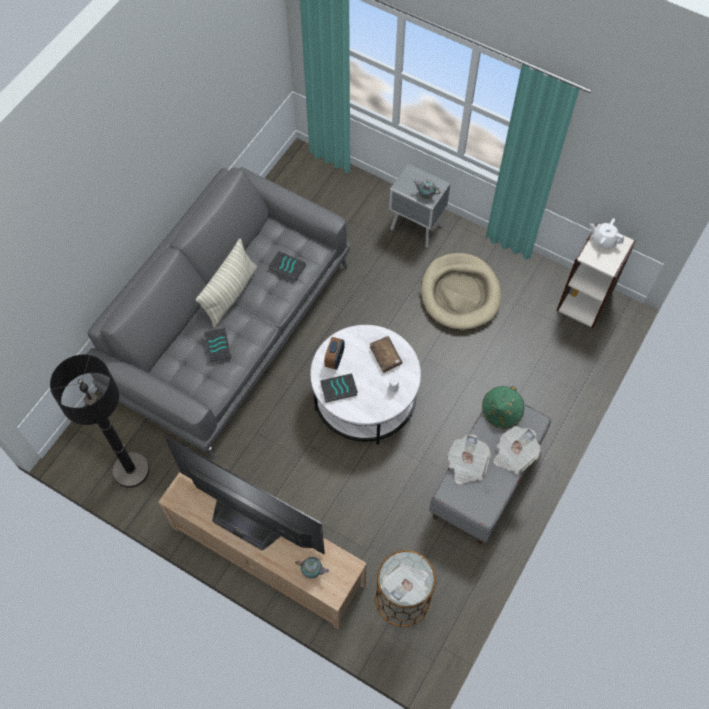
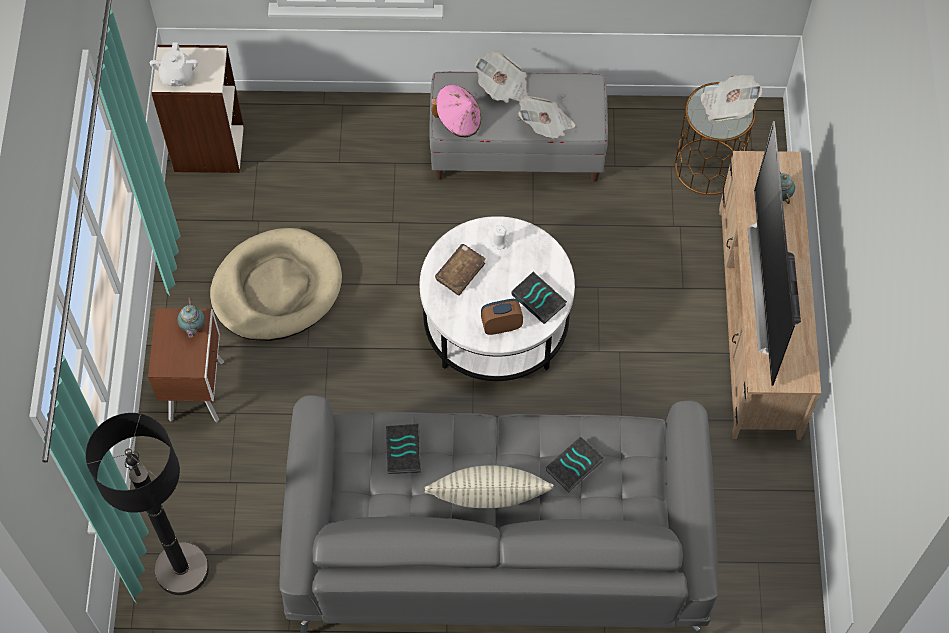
camera: 120 degrees left, 0 degrees up
(131, 470) = (768, 533): black floor lamp -> black floor lamp (182, 569)
(416, 228) = (198, 389): grey nightstand -> brown nightstand
(501, 412) = (458, 120): green hat -> pink hat

